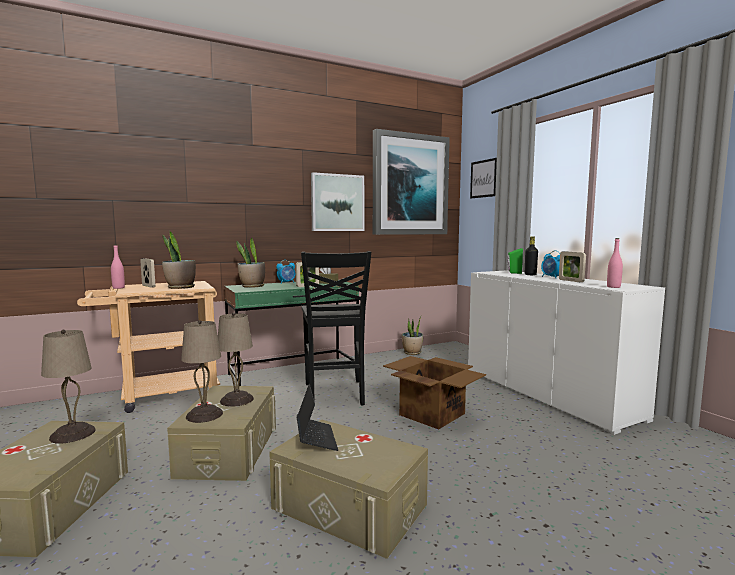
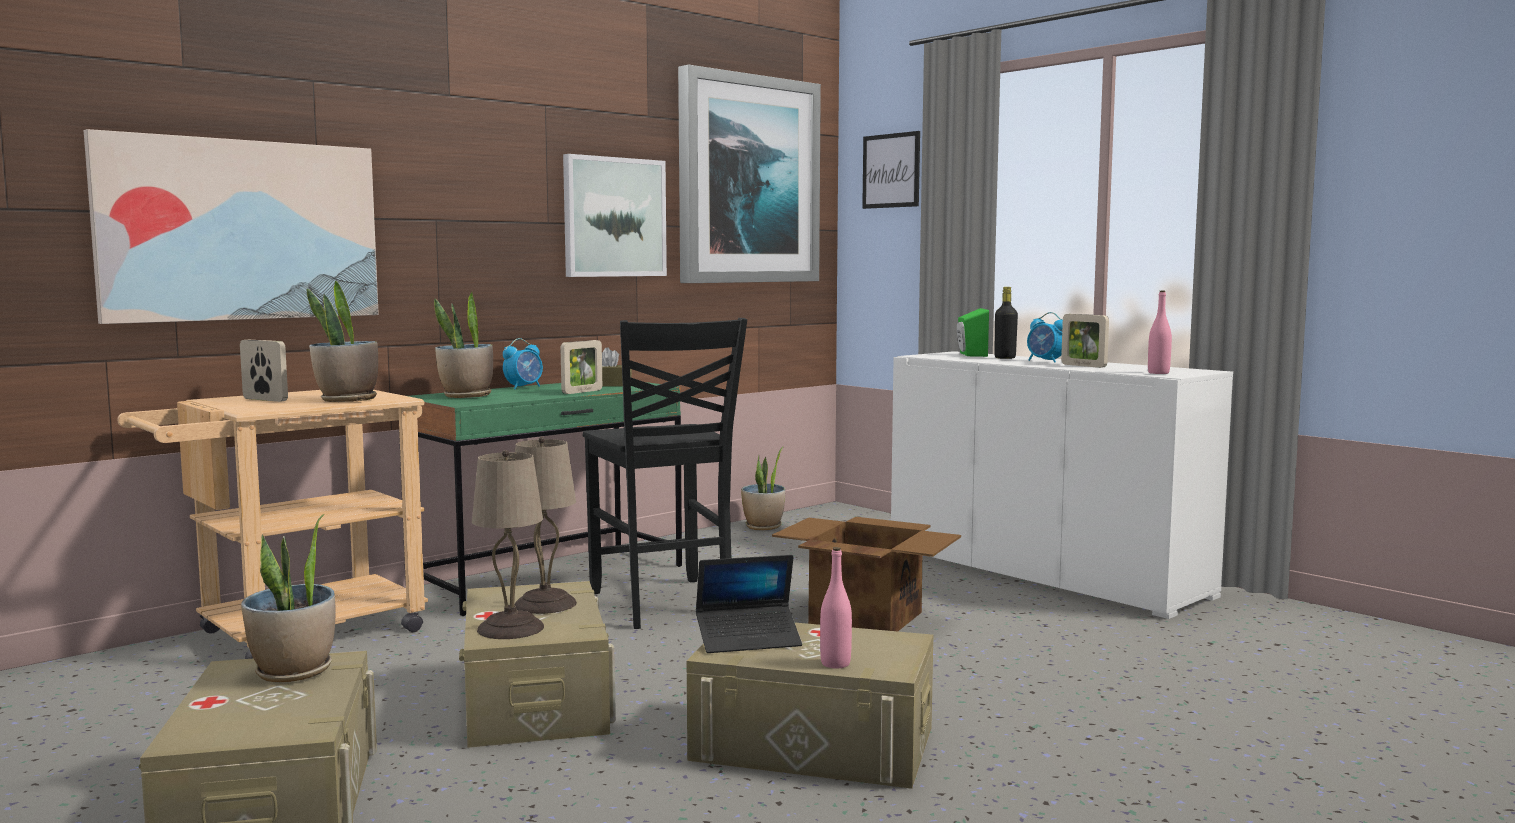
camera: 15 degrees left, 0 degrees up
(73, 433) = (294, 672): beige table lamp -> potted plant
(118, 288) = (211, 404): pink bottle -> pink bottle (835, 664)
(147, 208) = (241, 230): none -> picture
(316, 439) = (748, 639): laptop -> laptop turned 105 degrees clockwise

